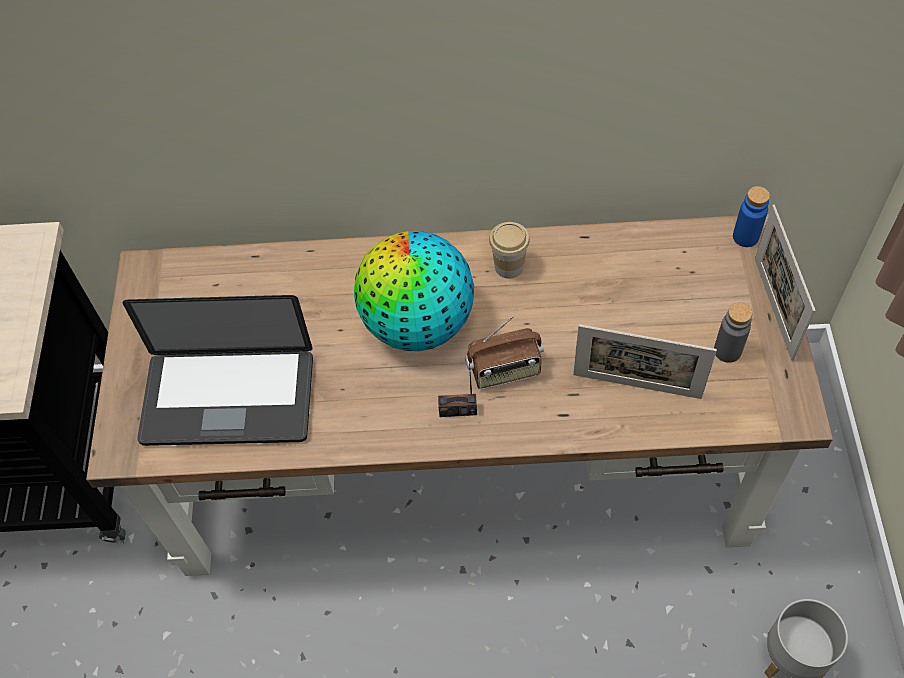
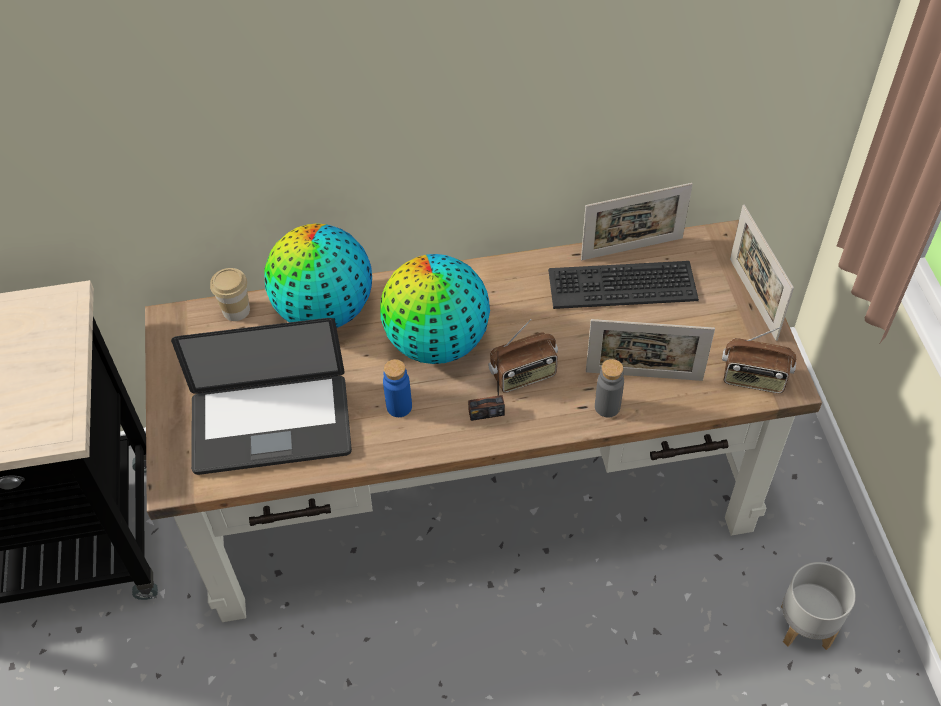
camera: 10 degrees left, 5 degrees down
(304, 276) = (324, 311): none -> globe
(509, 266) = (512, 285): cup -> cup (236, 310)
(629, 277) = (622, 285): none -> keyboard
(647, 236) = (632, 248): none -> picture frame
(727, 351) = (718, 338): grey bottle -> grey bottle (607, 407)
(745, 237) = (718, 241): blue bottle -> blue bottle (399, 407)
(759, 403) = (753, 379): none -> radio

